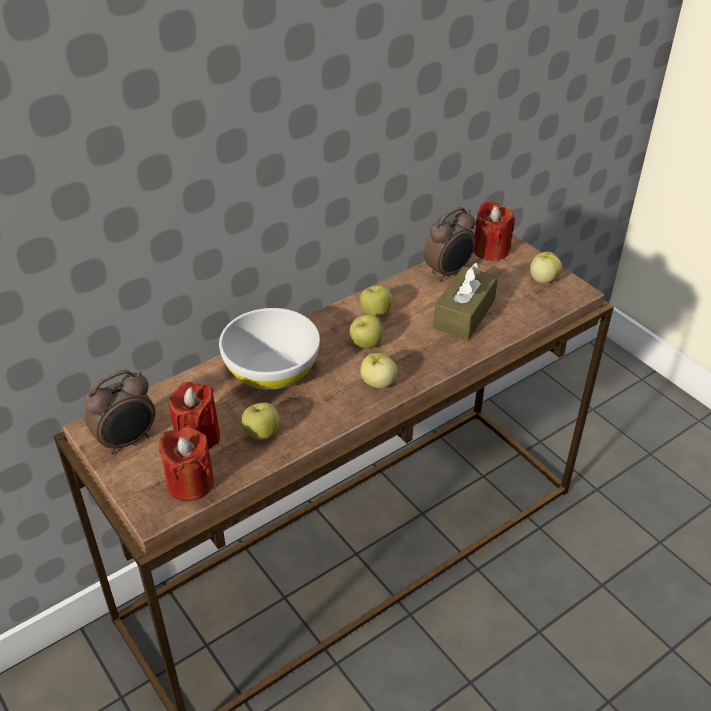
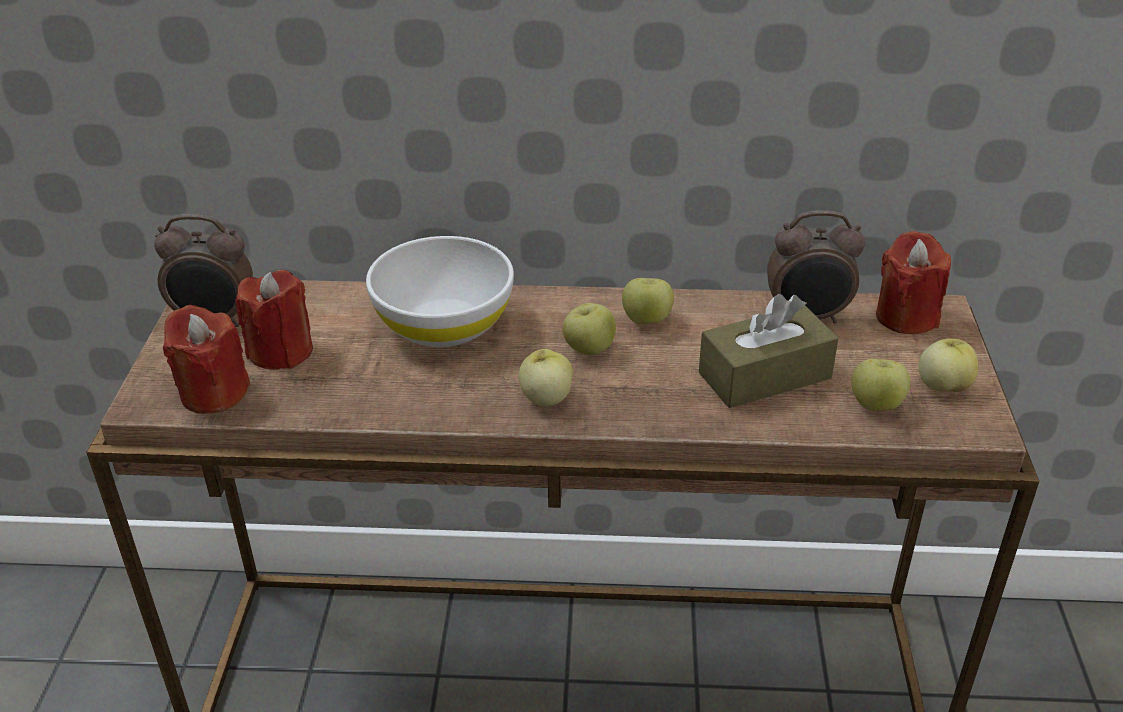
camera: 40 degrees right, 5 degrees down
(261, 433) = (347, 383): apple -> apple (876, 405)

